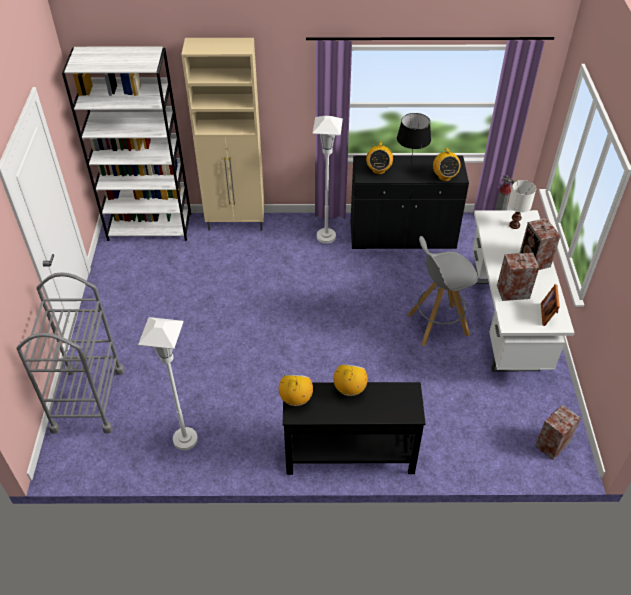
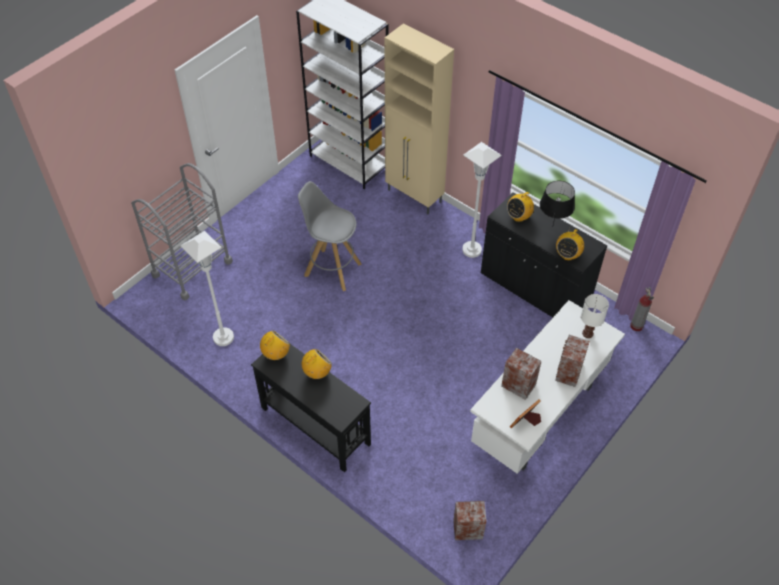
camera: 40 degrees right, 5 degrees up
(437, 325) = (482, 378): grey stool -> grey stool (332, 269)

